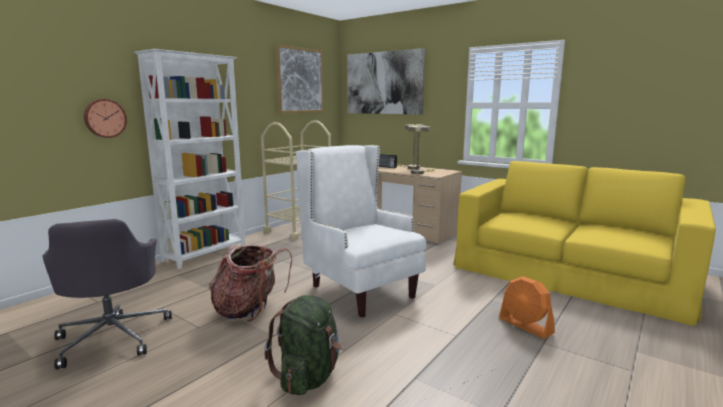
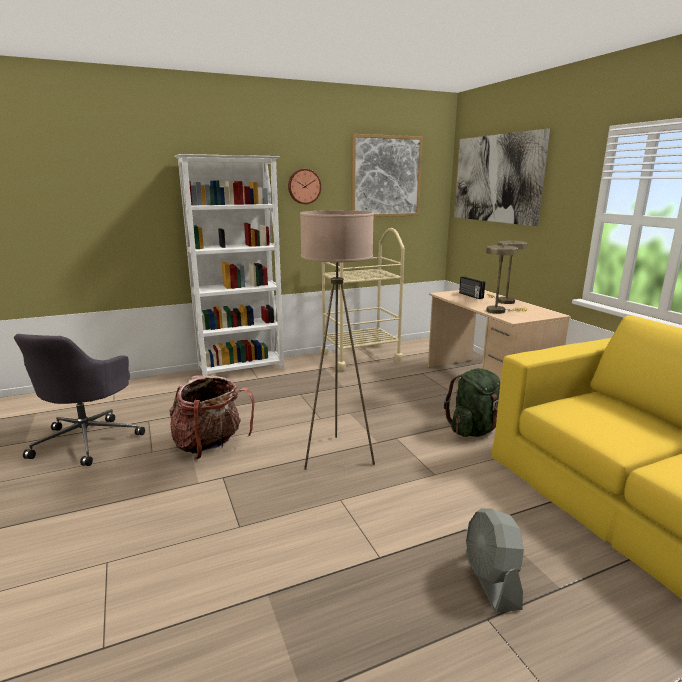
camera: 30 degrees right, 5 degrees up
(104, 118) = (144, 225): wall clock -> wall clock (304, 186)
(308, 376) = (175, 544): green backpack -> green backpack (474, 430)
(361, 291) = (338, 456): white armchair -> beige floor lamp
(525, 325) = (491, 580): orange fan -> grey fan

